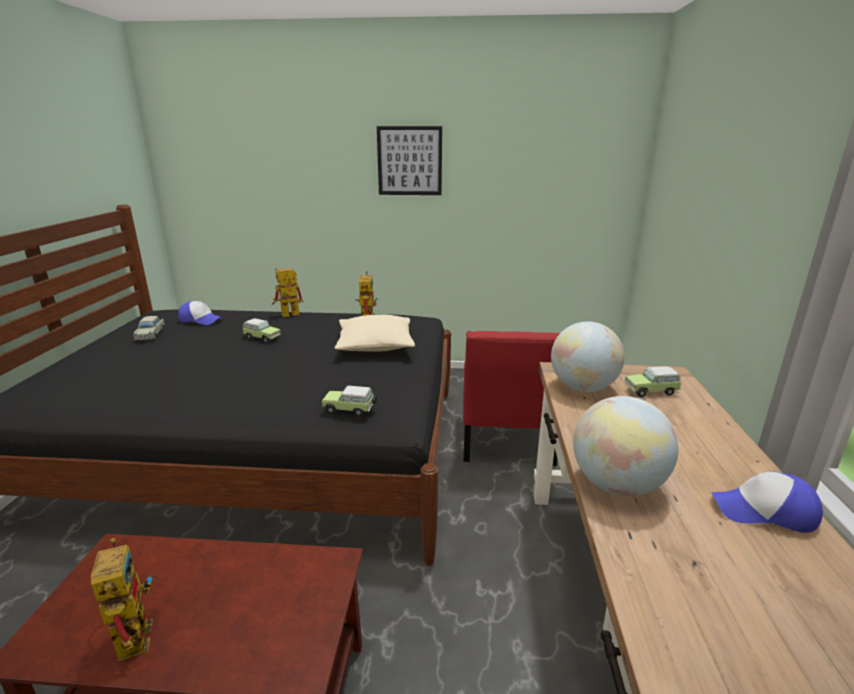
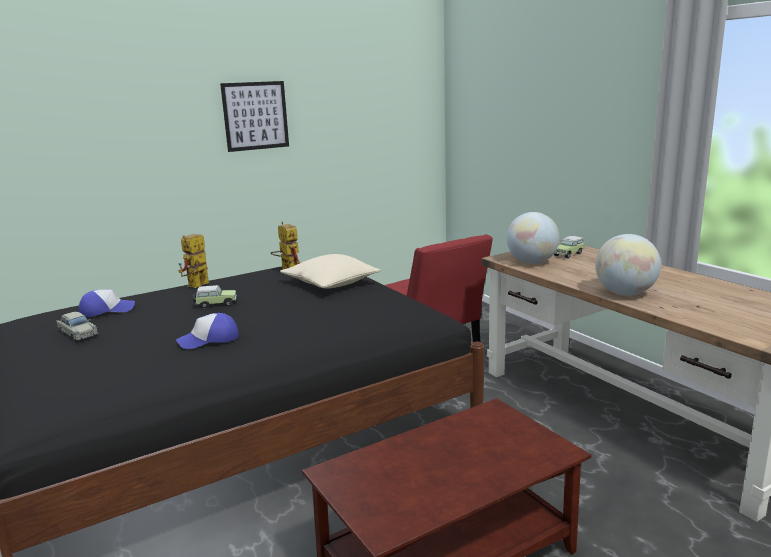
camera: 35 degrees left, 5 degrees down
(132, 633) = (436, 489): toy robot -> none
(350, 410) = (400, 320): toy car -> none
(764, 511) = (692, 282): cap -> cap (209, 340)

